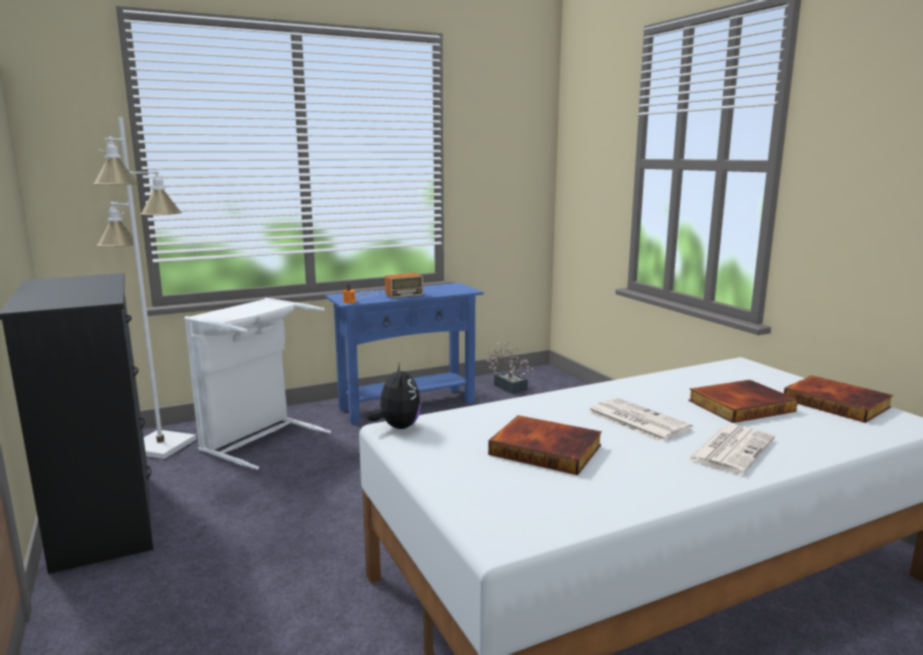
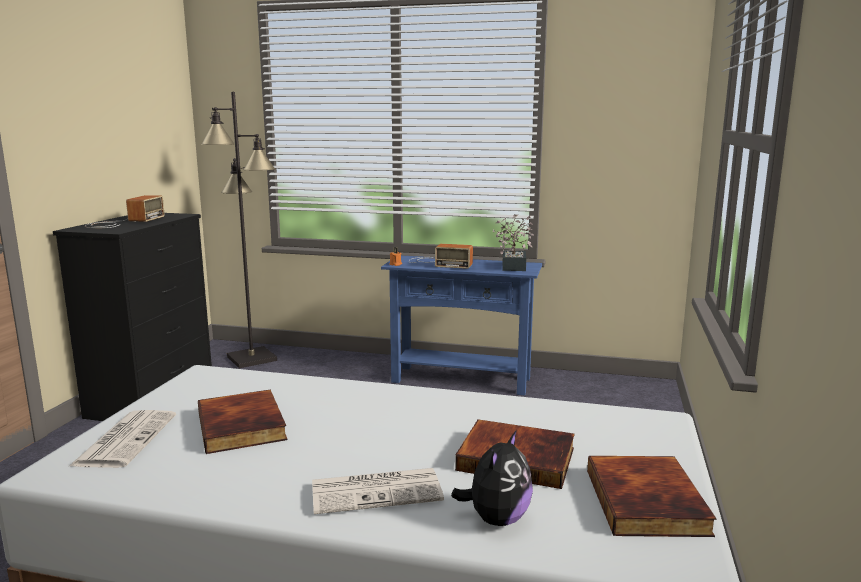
camera: 40 degrees right, 0 degrees up
(61, 292) = (123, 222): none -> radio
(160, 446) = (251, 358): white floor lamp -> black floor lamp
(258, 439) = (311, 373): white laundry basket -> none
(397, 427) = (206, 373): plush toy -> plush toy (496, 519)
(508, 386) = (586, 390): potted plant -> potted plant (514, 265)
(636, 420) = (374, 432): newspaper -> newspaper (126, 439)

